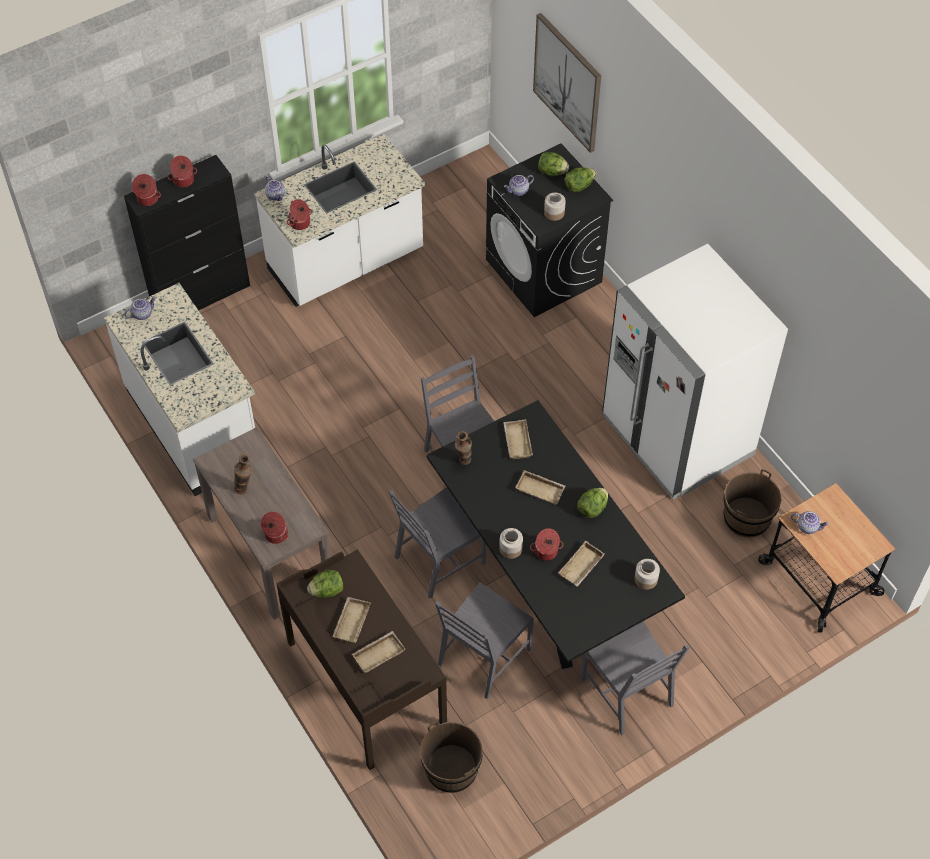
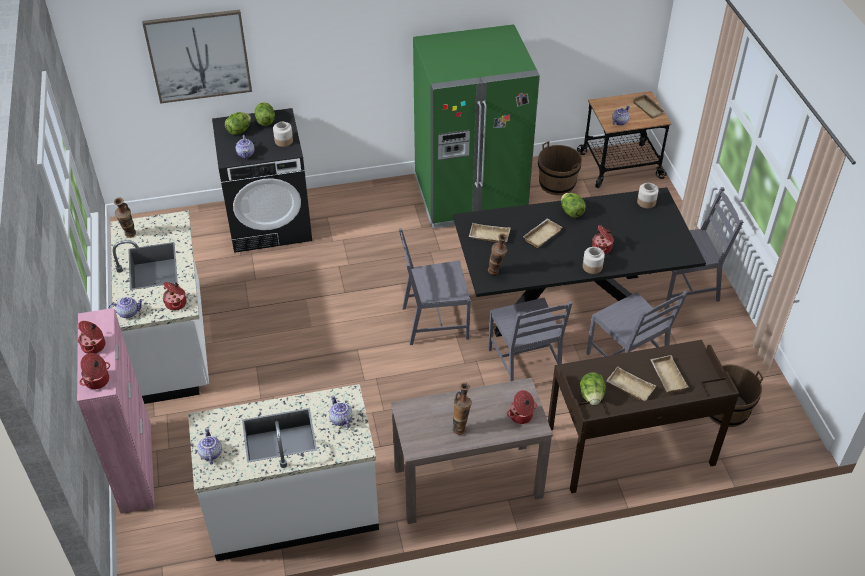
camera: 70 degrees left, 10 degrees down
(201, 295) = (136, 466): black cabinet -> pink cabinet
(208, 390) = (340, 419): none -> teapot
(370, 155) = (130, 236): none -> vase
(581, 567) = (624, 232): beige tray -> beige tray (649, 108)
(677, 436) = (470, 196): white fridge -> green fridge

